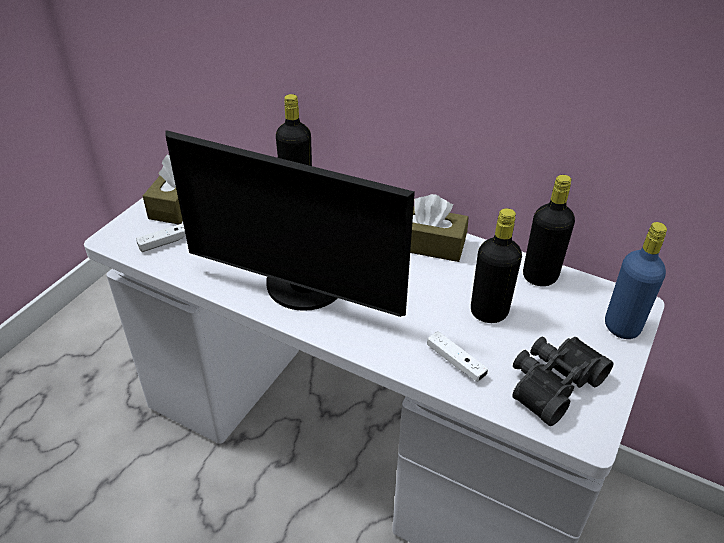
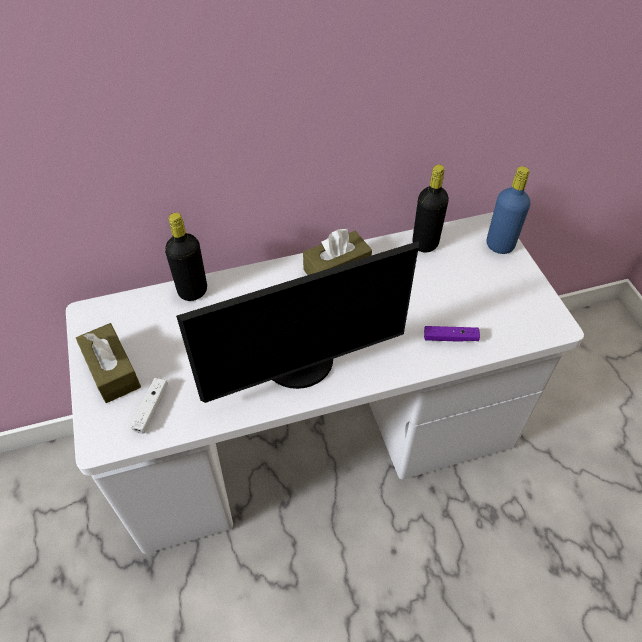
camera: 45 degrees left, 10 degrees up
(455, 362) = (450, 338): white game controller -> purple game controller
(489, 312) = (428, 290): black bottle -> none
(551, 383) = (508, 309): black binoculars -> none

